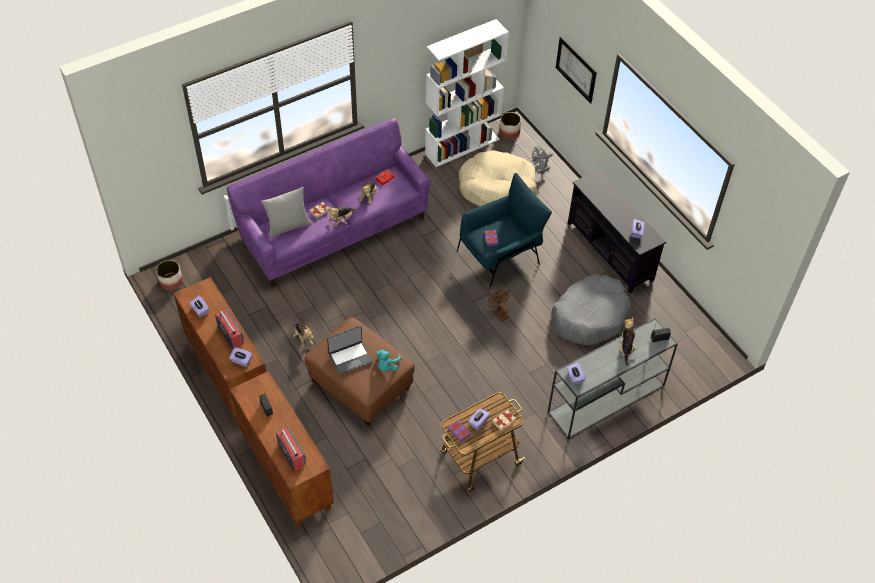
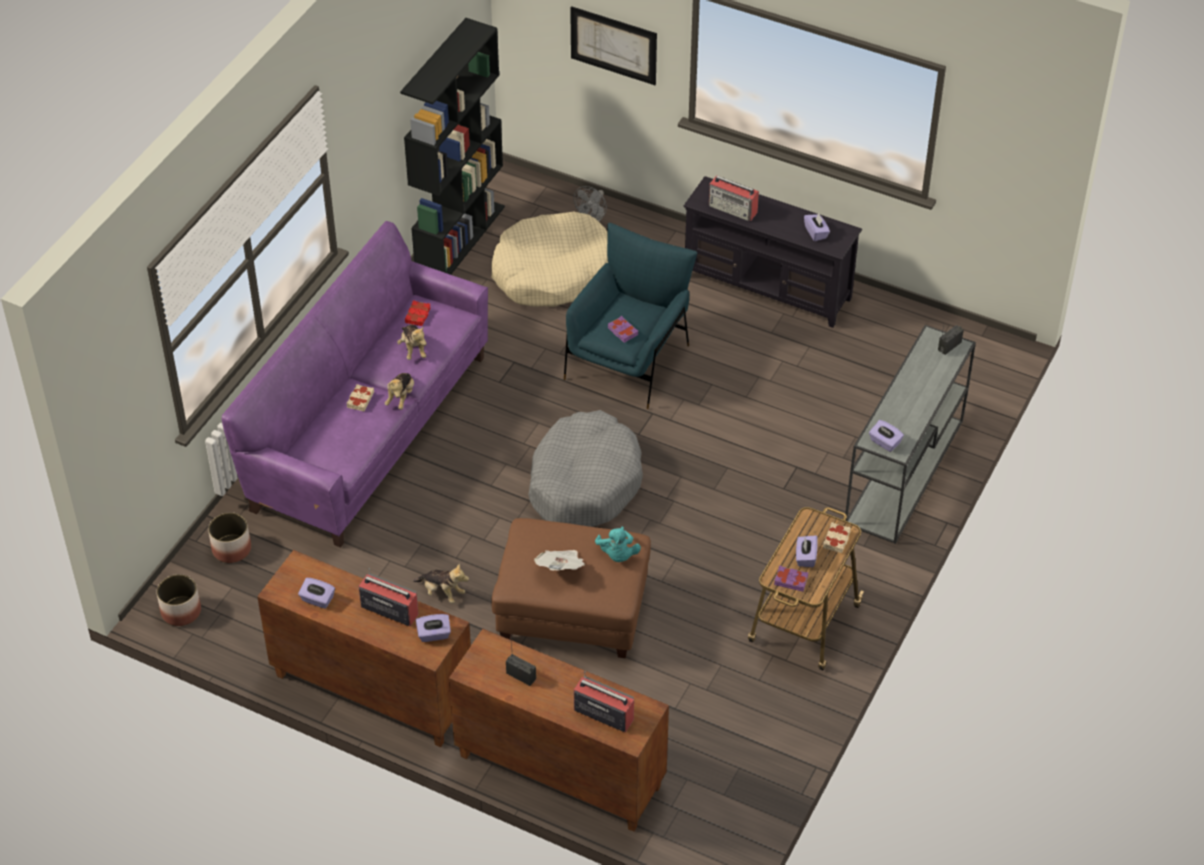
camera: 30 degrees left, 5 degrees down
(288, 226) = (331, 440): grey pillow -> none
(350, 357) = (561, 568): laptop -> newspaper
(462, 146) = (460, 238): white bookcase -> black bookcase
(498, 313) = (683, 432): brown fan -> none
(509, 132) = (510, 191): planter -> planter (231, 548)
(589, 316) = (804, 380): grey dog bed -> grey dog bed (584, 482)
(599, 196) = (733, 209): none -> radio
(626, 348) = (918, 377): plush toy -> none

